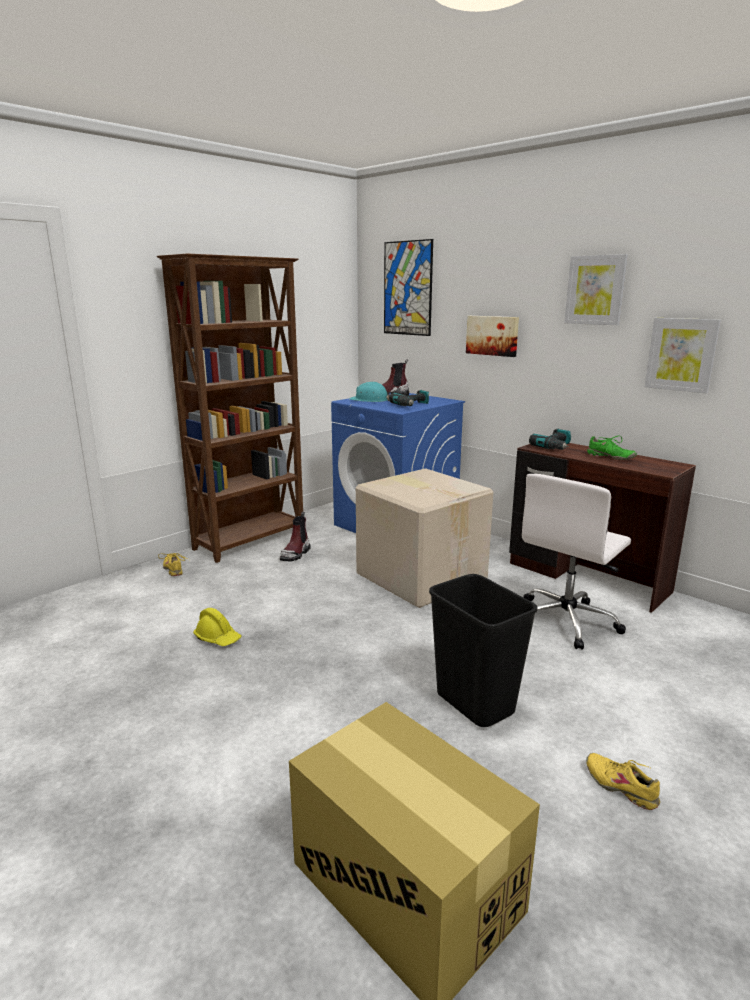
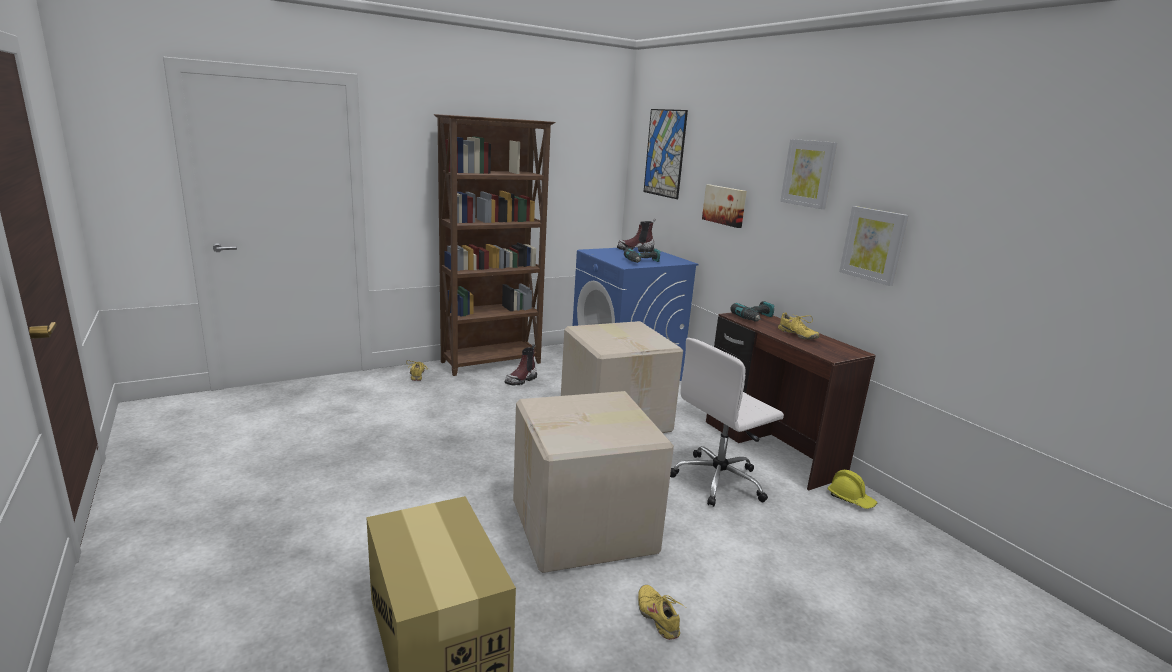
camera: 15 degrees right, 0 degrees up
(218, 638) = (417, 434): yellow hard hat -> yellow hard hat (850, 499)
(370, 400) = (612, 252): turquoise hard hat -> none
(476, 704) = (585, 527): black trash can -> cardboard box
(610, 457) = (797, 335): green shoe -> yellow shoe

